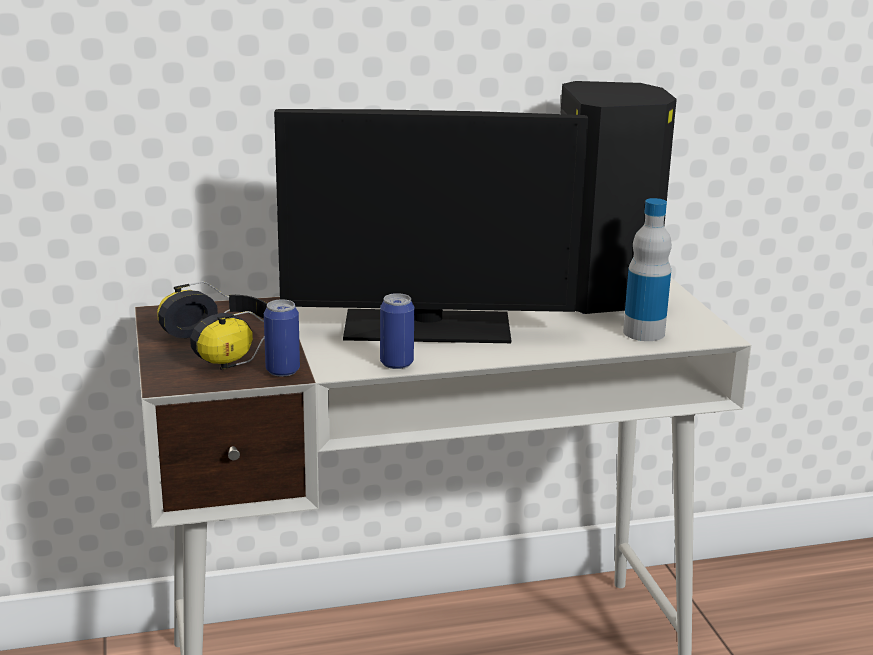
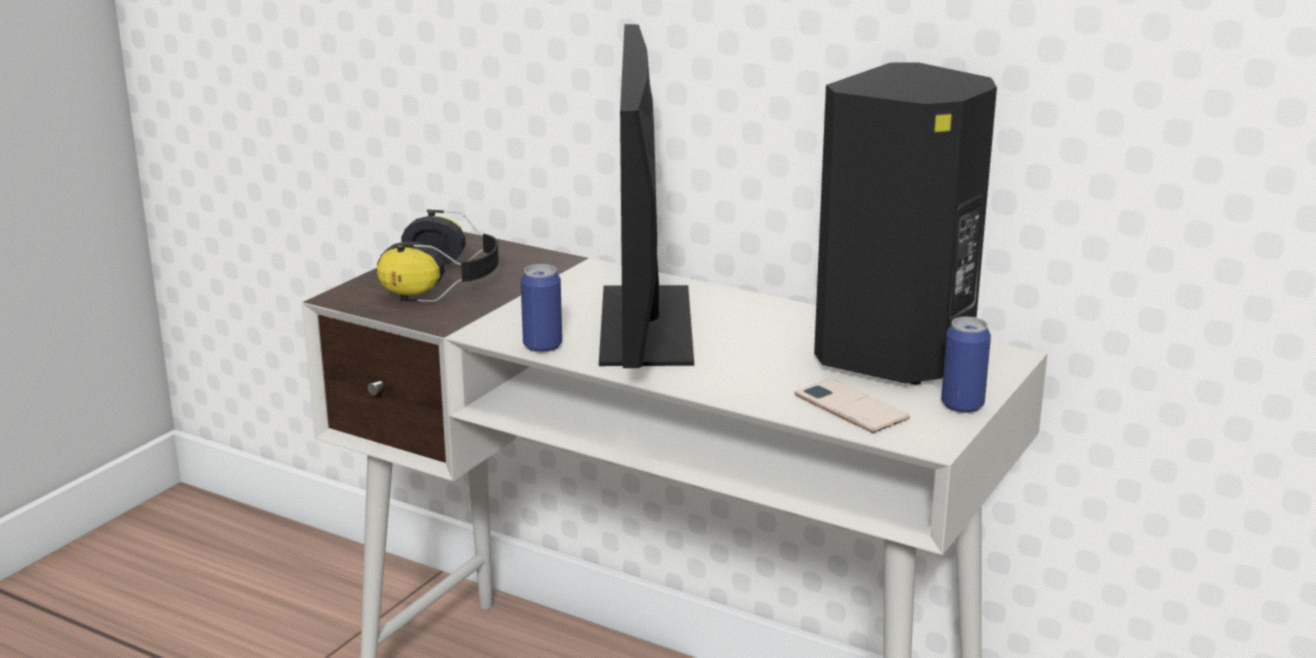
camera: 45 degrees right, 0 degrees up
(282, 370) = (441, 318): can -> can (962, 405)
(427, 327) = (646, 325): monitor -> monitor turned 45 degrees clockwise
(644, 333) = (851, 407): bottle -> phone

